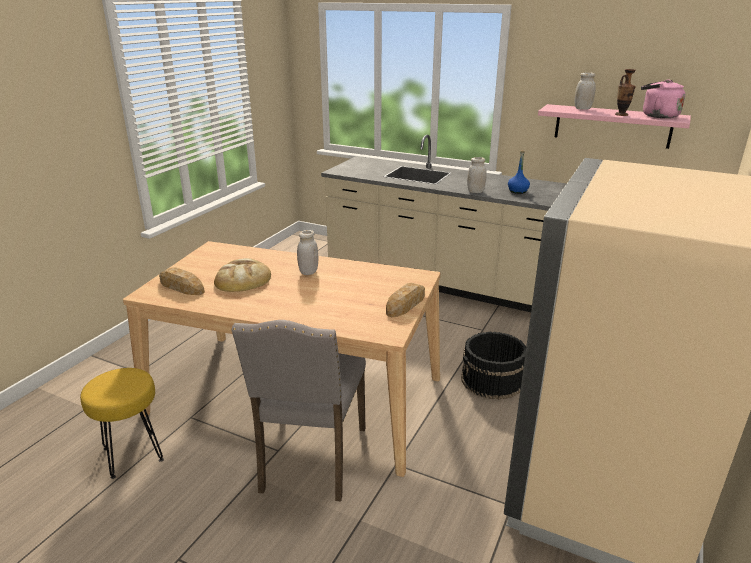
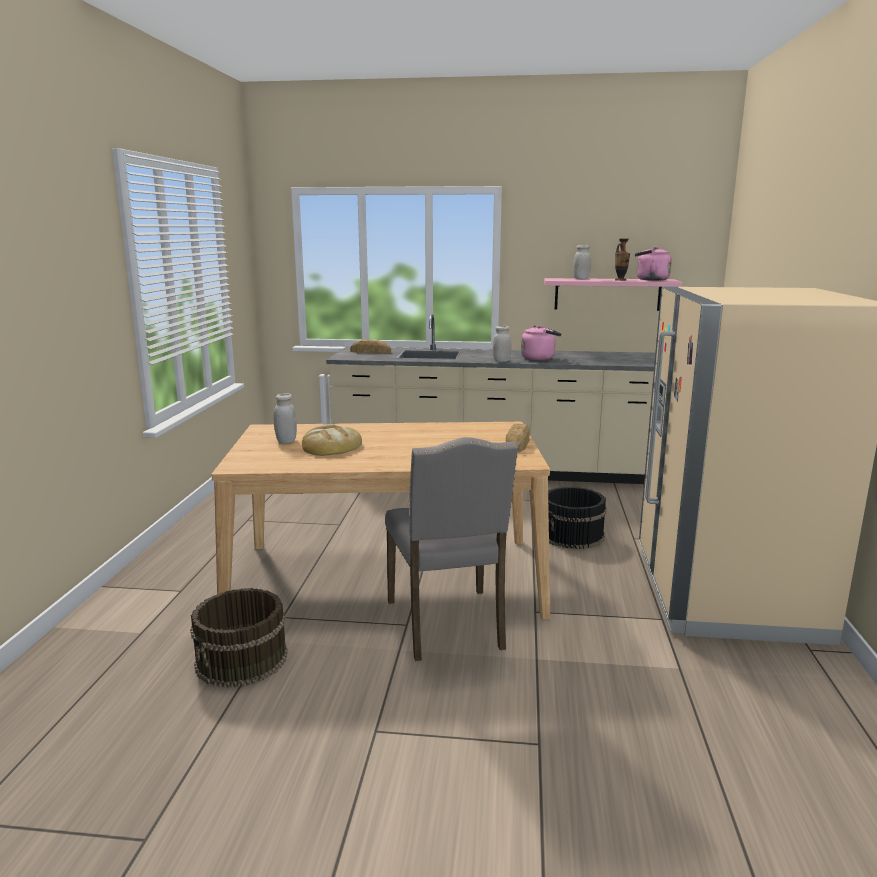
camera: 20 degrees left, 10 degrees down
(134, 454) = (242, 660): yellow stool -> brown bucket
(181, 286) = (269, 458): bread -> bread (370, 352)
(308, 272) = (393, 434): white jar -> white jar (286, 441)
(518, 191) = (539, 358): blue bottle -> pink kettle

